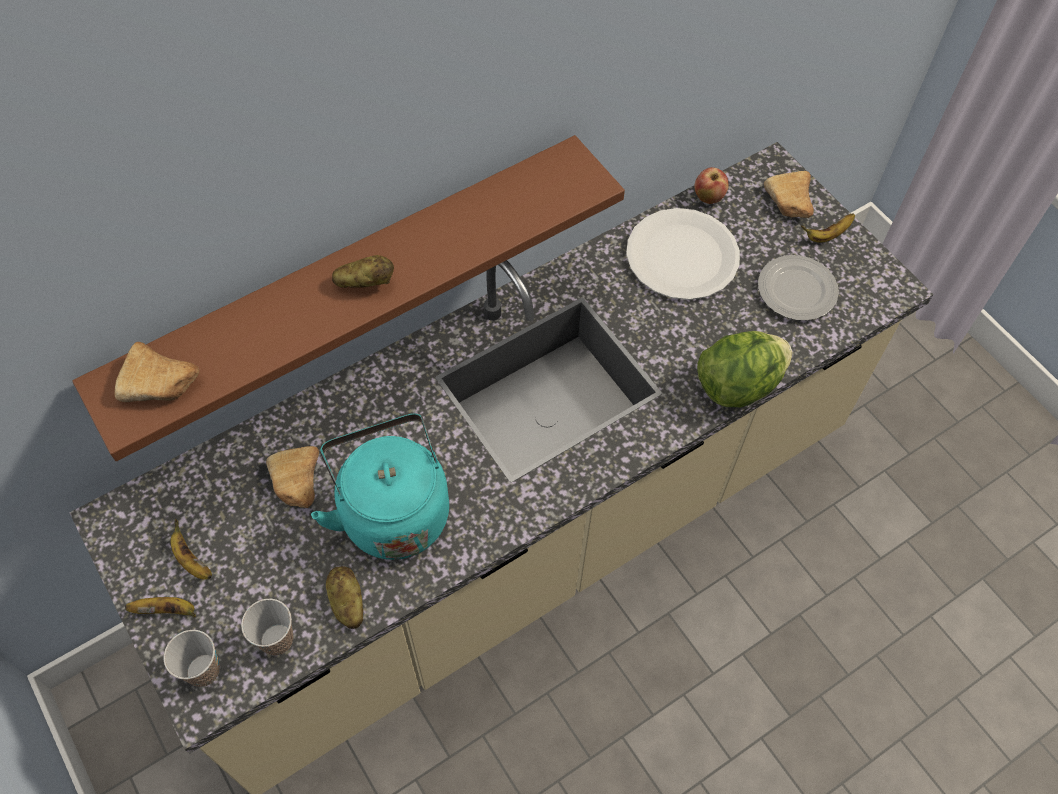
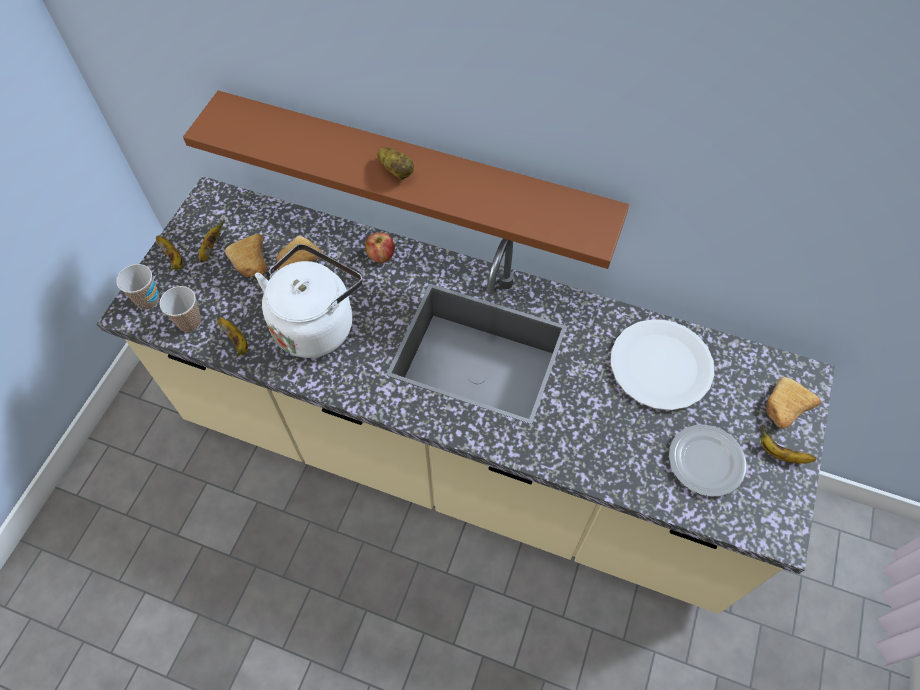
camera: 55 degrees right, 0 degrees up
(162, 384) = (244, 128): bread -> bread (252, 264)
(347, 603) = (236, 341): potato -> banana
(392, 510) = (316, 323): turquoise kettle -> white kettle
(708, 197) = (731, 350): apple -> apple (381, 256)
(737, 385) = (582, 470): lettuce -> none

